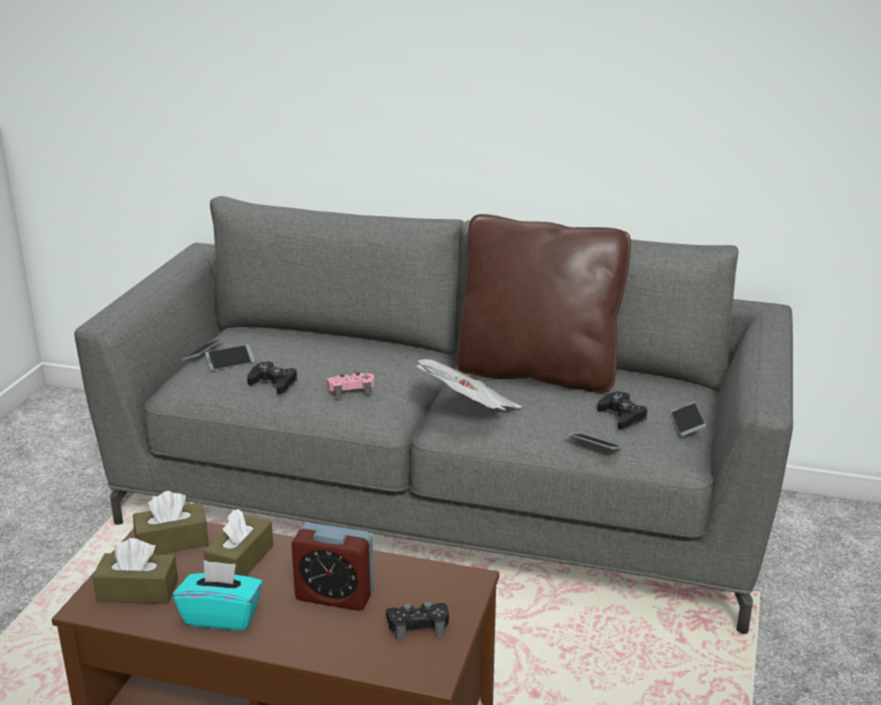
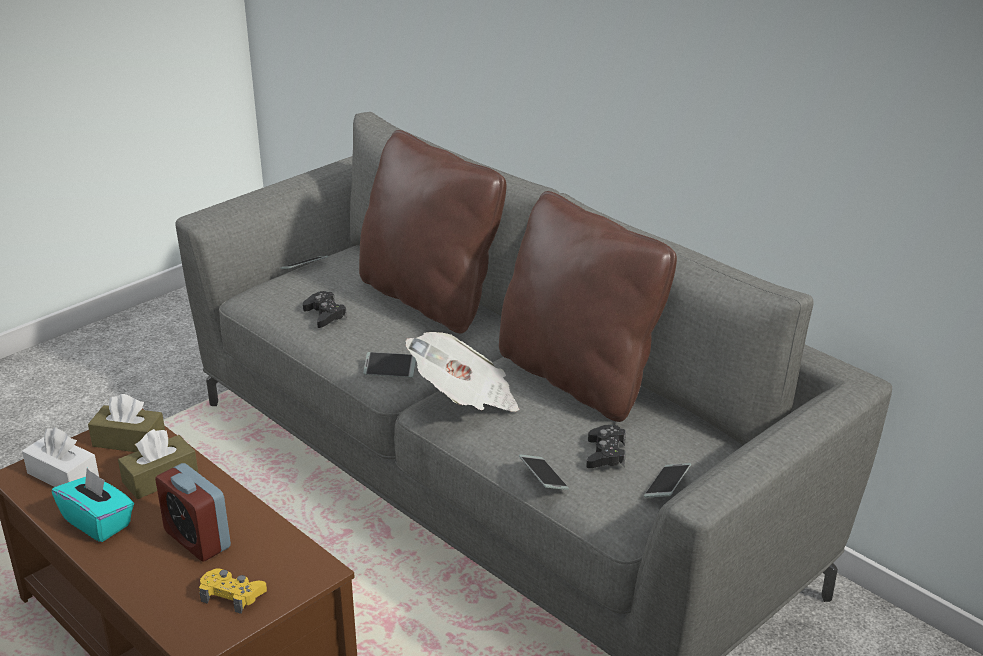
camera: 30 degrees right, 5 degrees up
(137, 591) = (63, 475): brown tissue box -> white tissue box
(230, 362) = (312, 282): phone -> phone (390, 370)
(351, 348) = (430, 298): none -> brown pillow
(351, 389) = (383, 342): pink game controller -> none
(418, 625) = (232, 595): black game controller -> yellow game controller

